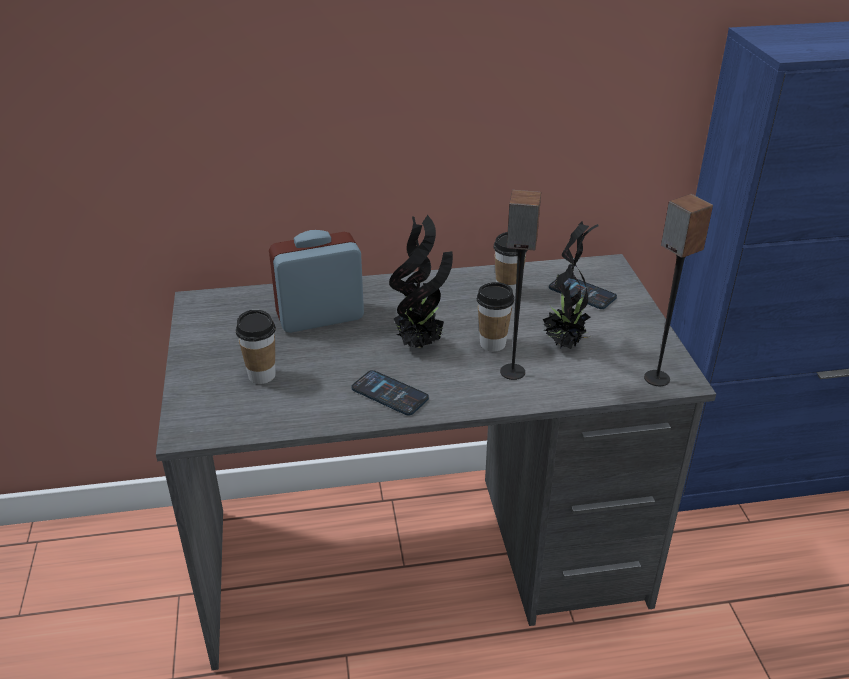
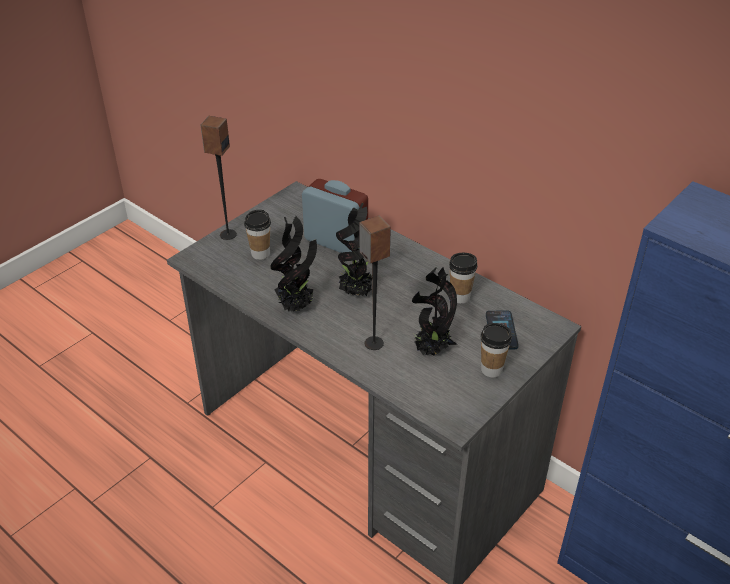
camera: 50 degrees right, 5 degrees up
(389, 394) = (297, 307): phone -> potted plant
(492, 344) = (392, 320): cup -> cup (491, 370)
(656, 378) = (443, 410): speaker -> speaker (227, 234)

